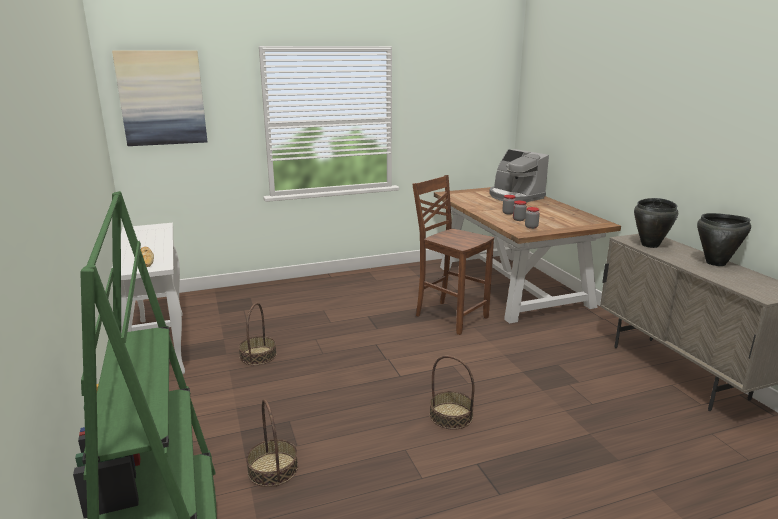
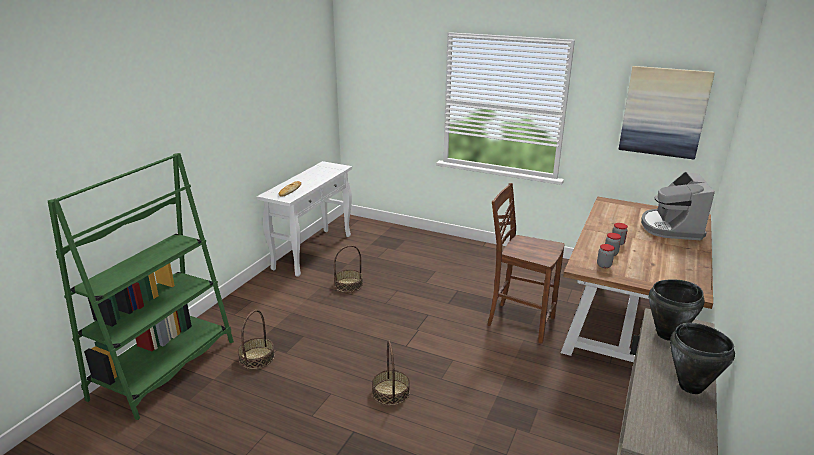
camera: 45 degrees right, 5 degrees up
(162, 98) = (373, 68): picture -> picture (664, 112)
(450, 316) = (519, 321): brown chair -> brown chair turned 60 degrees counterclockwise

